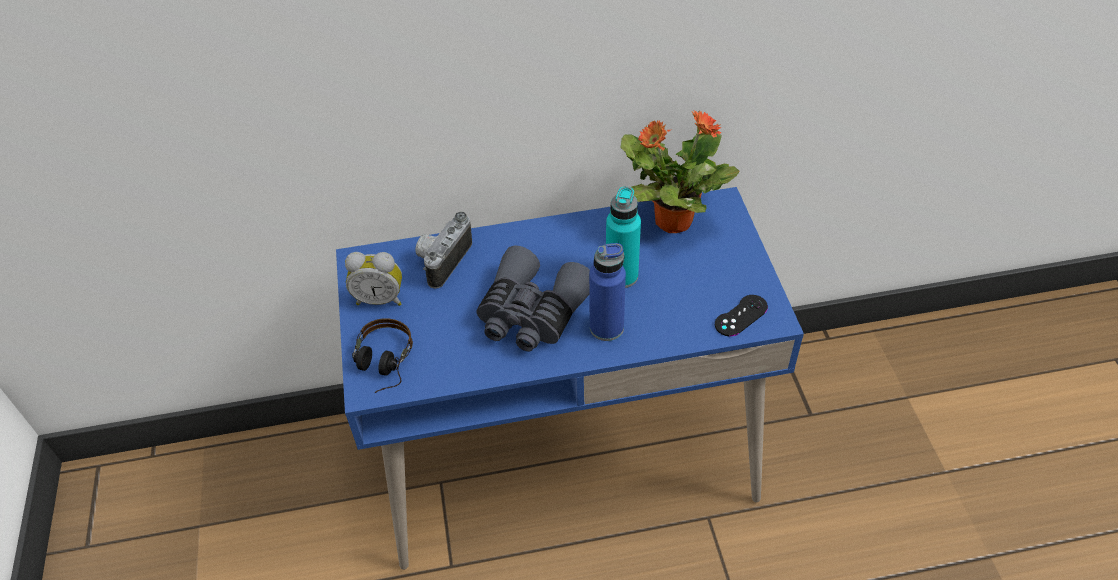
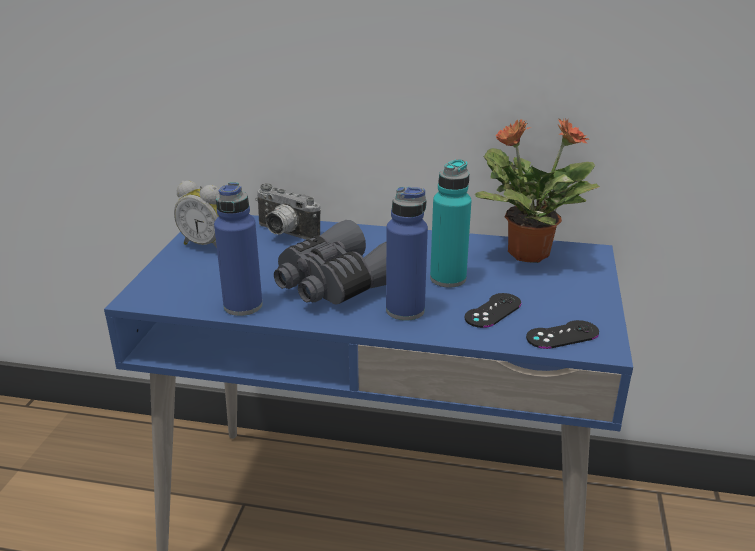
camera: 20 degrees right, 20 degrees down
(382, 367) = (166, 287): headphones -> none
(442, 260) = (283, 234): camera -> camera turned 105 degrees counterclockwise
(467, 368) = (243, 306): none -> blue bottle
(676, 304) = (493, 311): none -> black game controller

